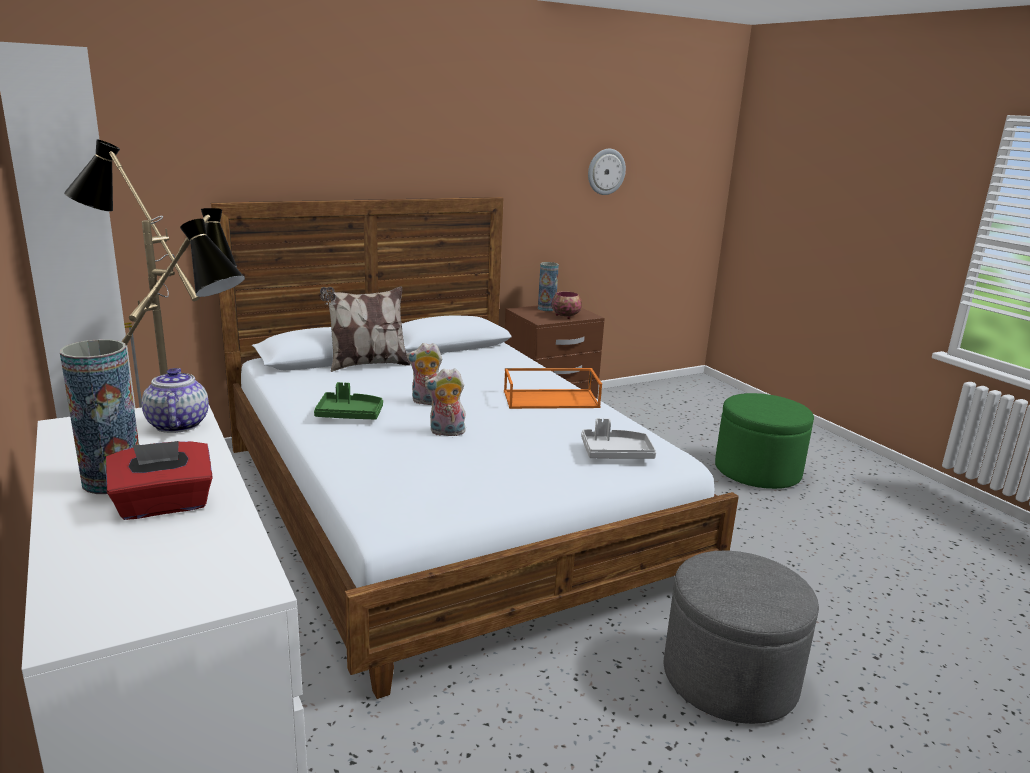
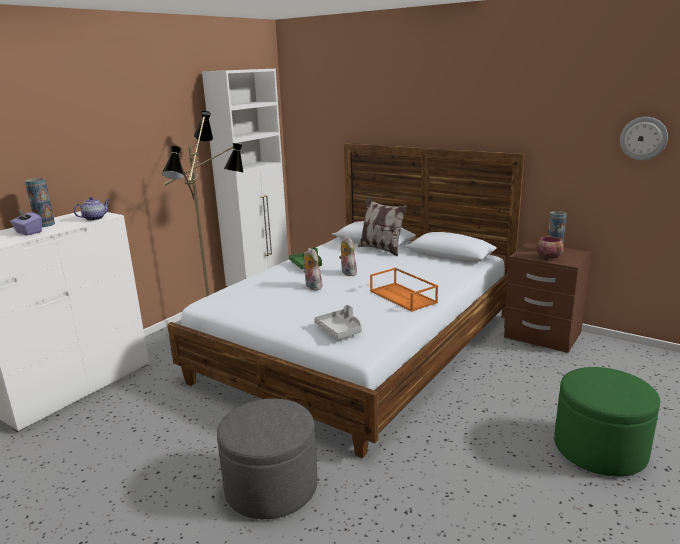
camera: 65 degrees right, 0 degrees up
(164, 505) = (28, 232): red tissue box -> purple tissue box

